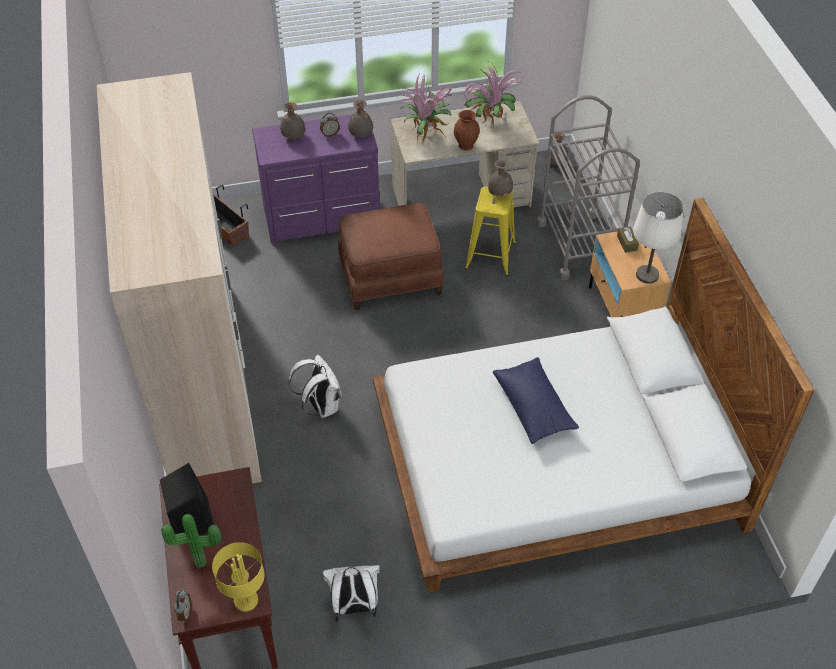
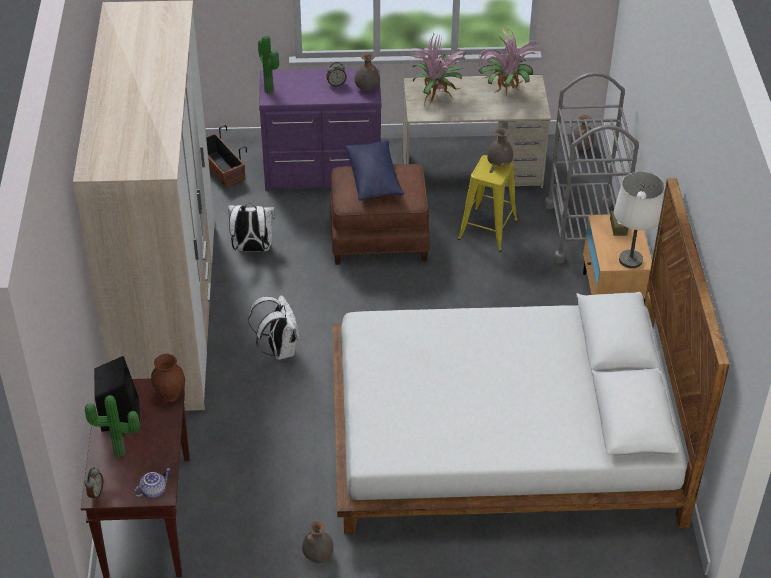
camera: 10 degrees right, 5 degrees down
(245, 600) = (153, 490): yellow table lamp -> teapot
(267, 148) = (270, 90): none -> potted plant
(293, 136) = (299, 82): grey vase -> grey vase (318, 555)
(354, 607) = (268, 535): white backpack -> white backpack (252, 249)
(465, 146) = (473, 112): brown vase -> brown vase (169, 395)
(533, 408) = (480, 369): blue pillow -> blue pillow (373, 179)

